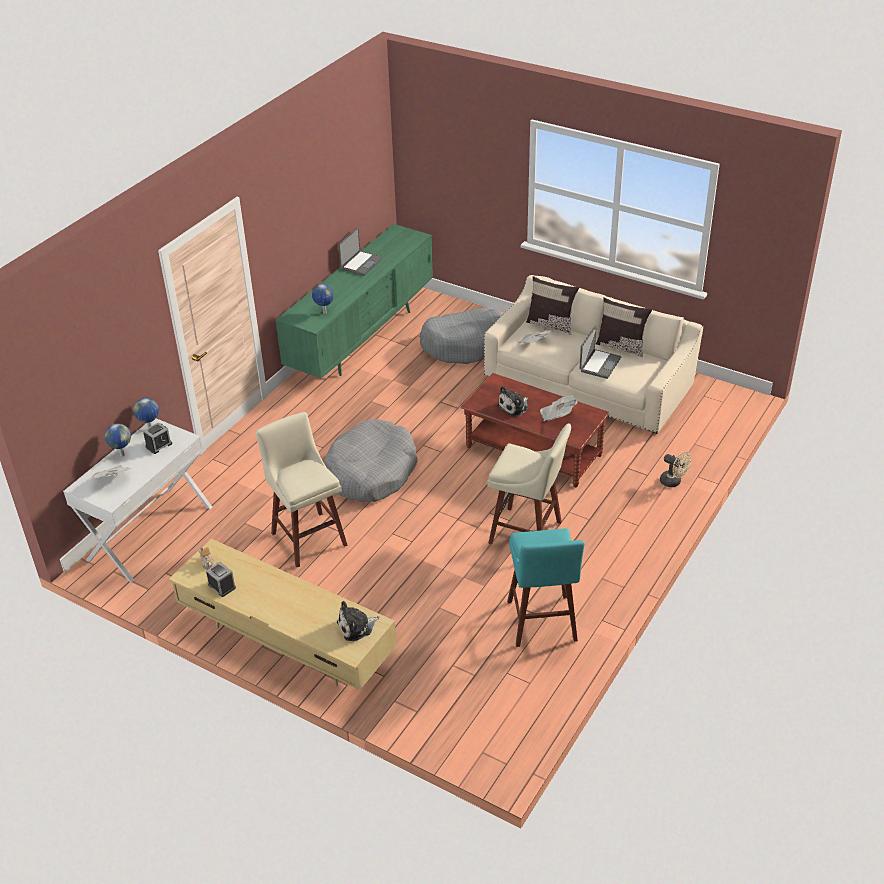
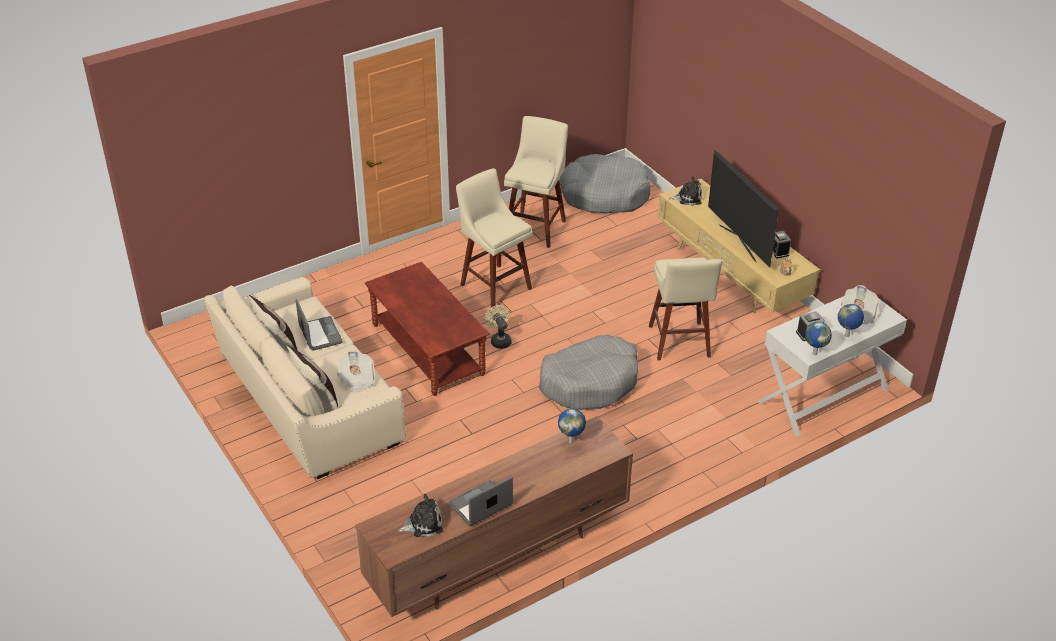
camera: 155 degrees left, 0 degrees up
(271, 581) = (738, 243): none -> television
(361, 337) = (498, 558): green cabinet -> brown cabinet
(465, 344) = (387, 498): grey dog bed -> grey dog bed (604, 195)
(514, 407) = (442, 314): plush toy -> plush toy (423, 524)
(541, 623) = (536, 228): turquoise stool -> beige stool
(557, 415) = (412, 293): newspaper -> none
(599, 364) = (319, 334): laptop -> laptop turned 105 degrees clockwise
(673, 482) = (340, 283): beige fan -> beige fan (499, 340)

